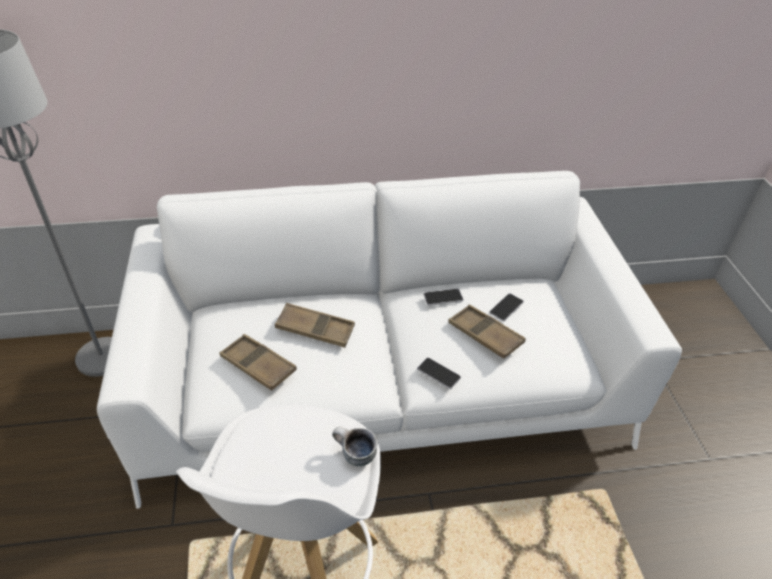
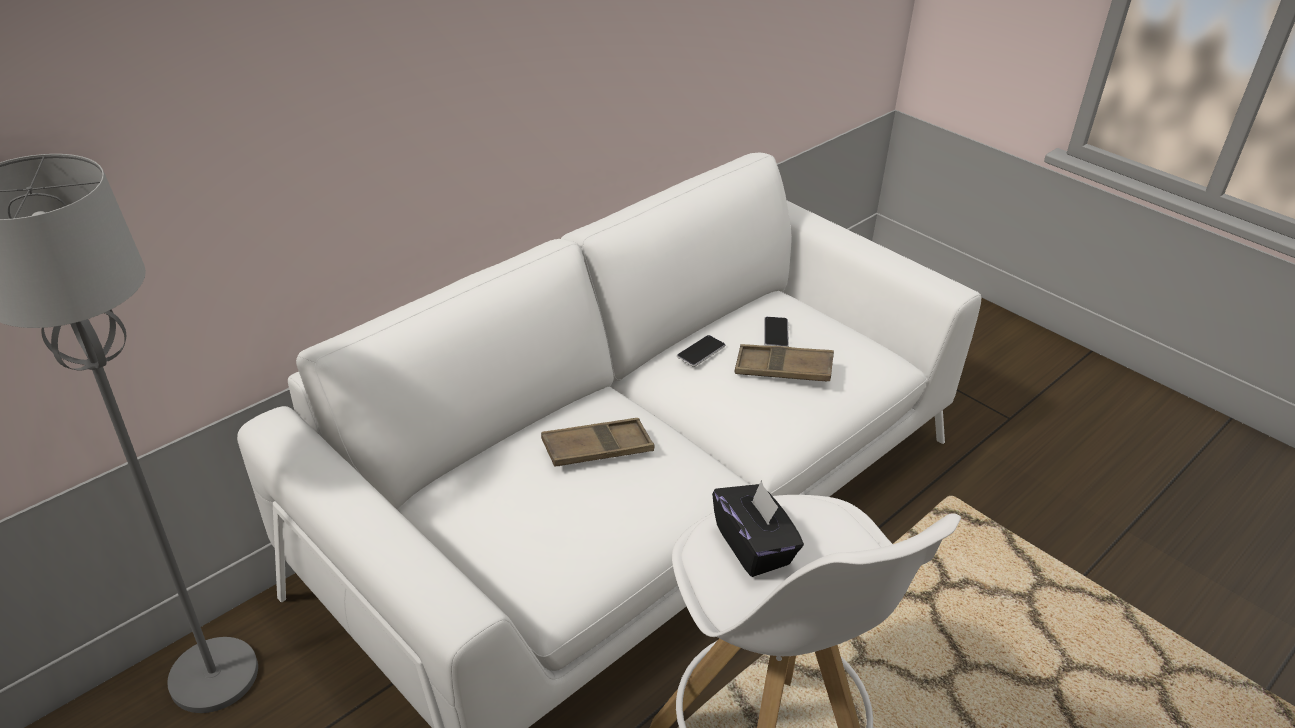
camera: 35 degrees left, 5 degrees down
(258, 365) = (573, 520): brown tray -> none
(283, 440) = (754, 546): none -> black tissue box
(354, 456) = (839, 521): mug -> none
(438, 373) = (773, 431): phone -> none

